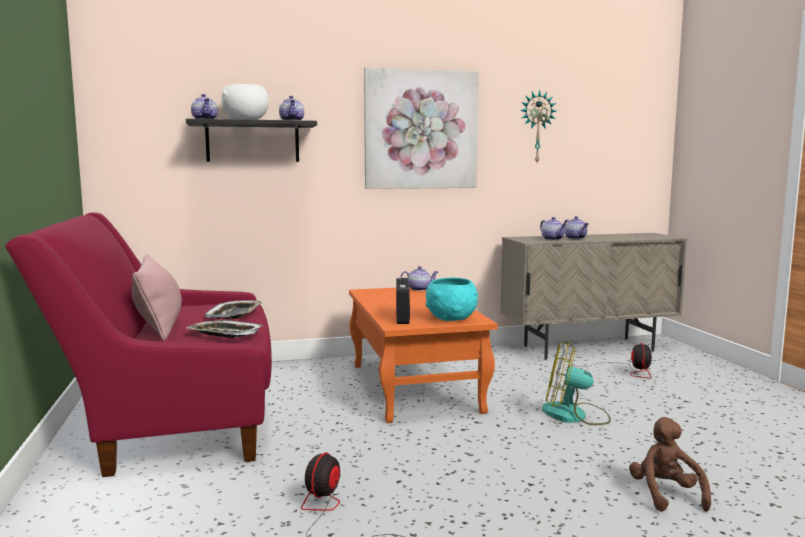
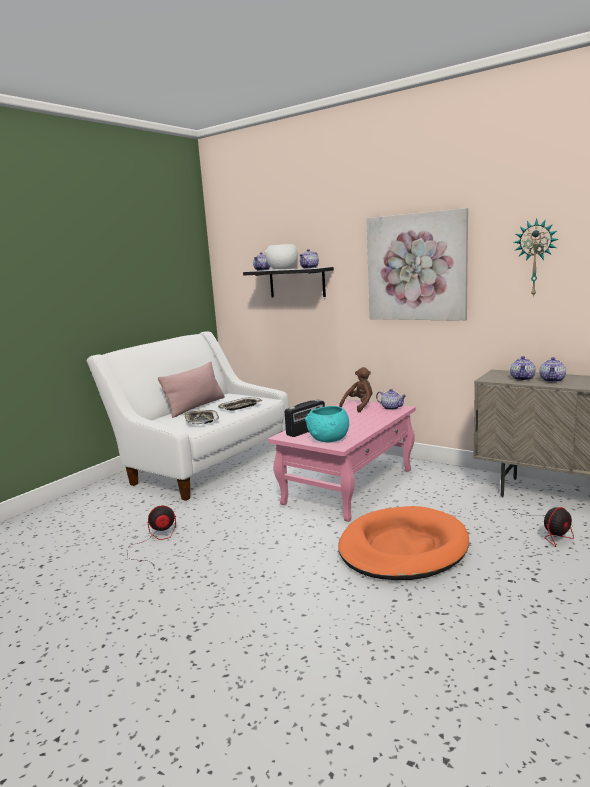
camera: 50 degrees right, 5 degrees up
(172, 417) = (204, 463): red sofa -> white sofa
(413, 387) = (349, 486): orange coffee table -> pink coffee table
(574, 415) = (402, 548): fan -> orange dog bed
(665, 495) = (315, 627): brown plush toy -> brown plush toy (359, 406)

